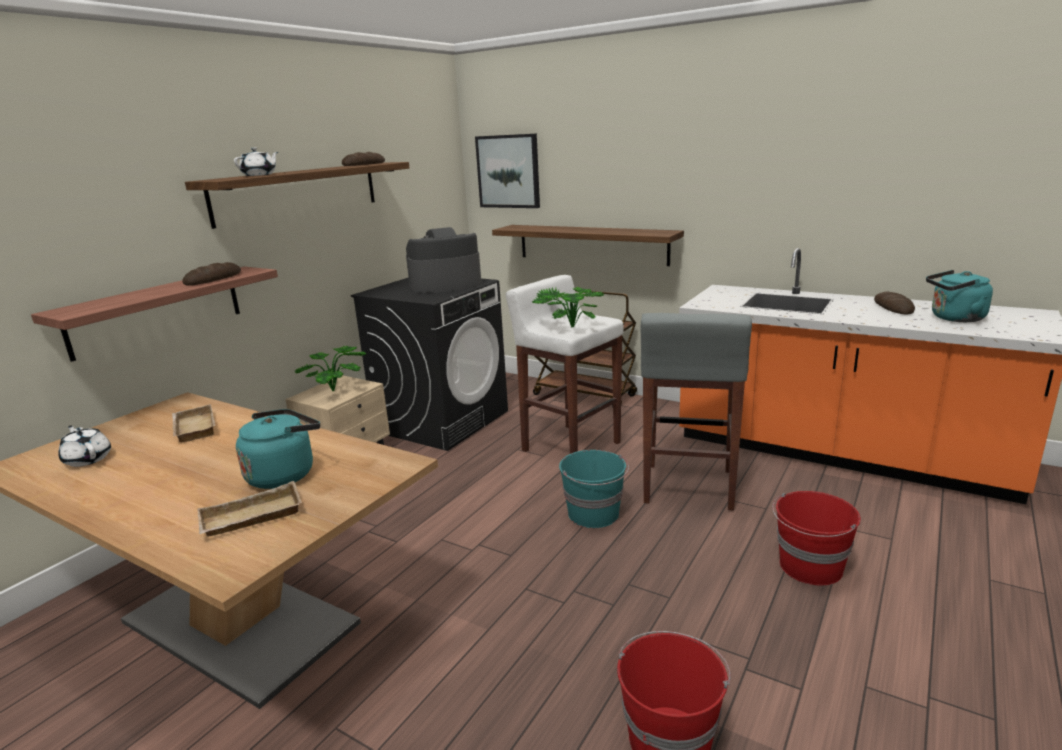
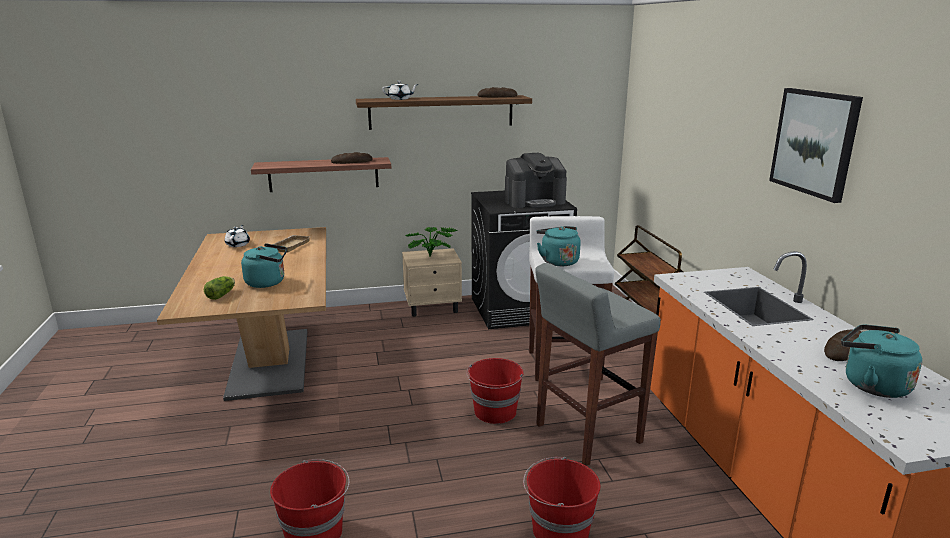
camera: 45 degrees right, 0 degrees up
(250, 518) = (222, 294): beige tray -> lettuce
(445, 285) = (534, 201): coffee machine -> coffee machine turned 135 degrees clockwise
(508, 171) = (646, 114): picture -> picture (815, 142)
(568, 328) = (558, 261): potted plant -> turquoise kettle
(591, 244) = (682, 197): shelf -> none
(594, 514) = (495, 412): turquoise bucket -> red bucket

